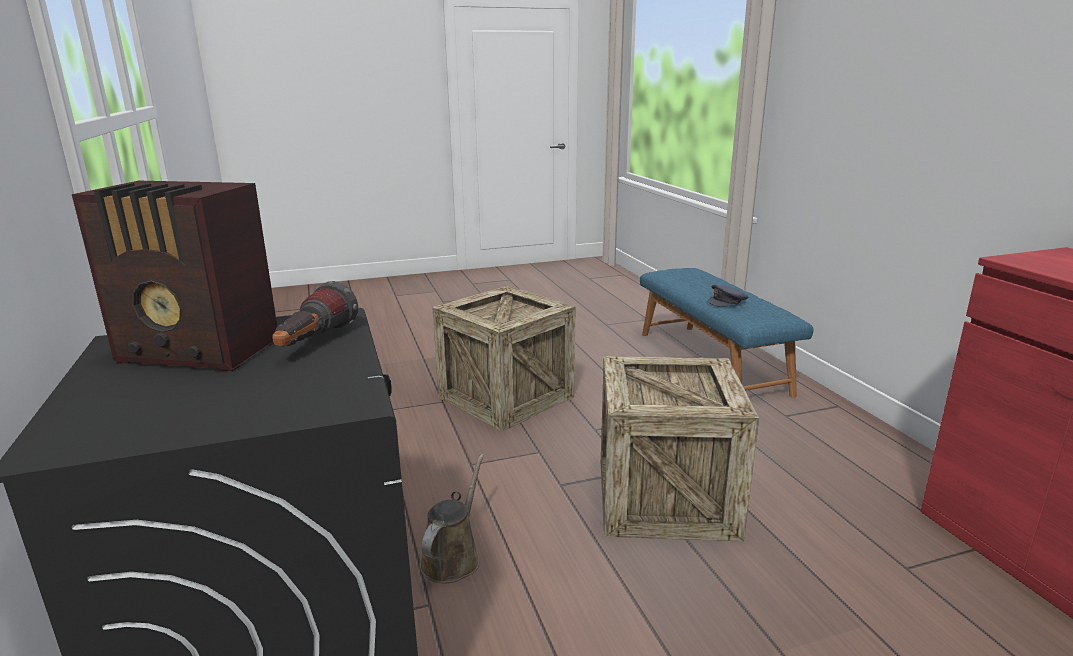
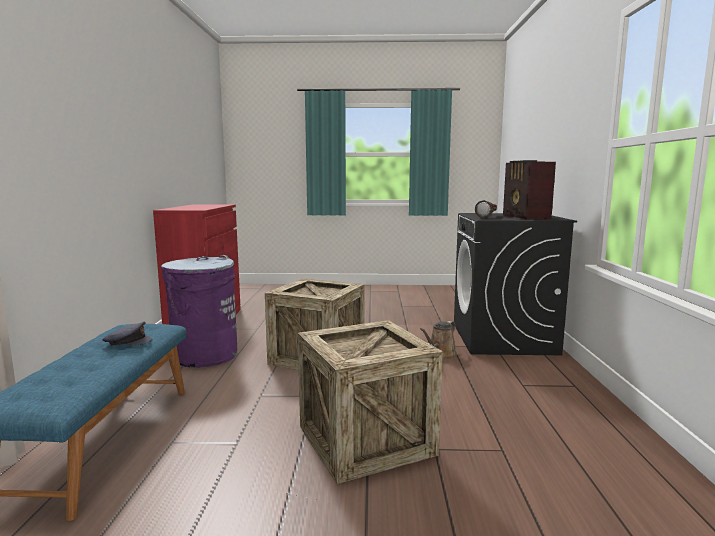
camera: 160 degrees left, 10 degrees down
(200, 352) = (526, 217): radio -> radio turned 135 degrees counterclockwise
(833, 462) = (204, 356): none -> purple trash can

